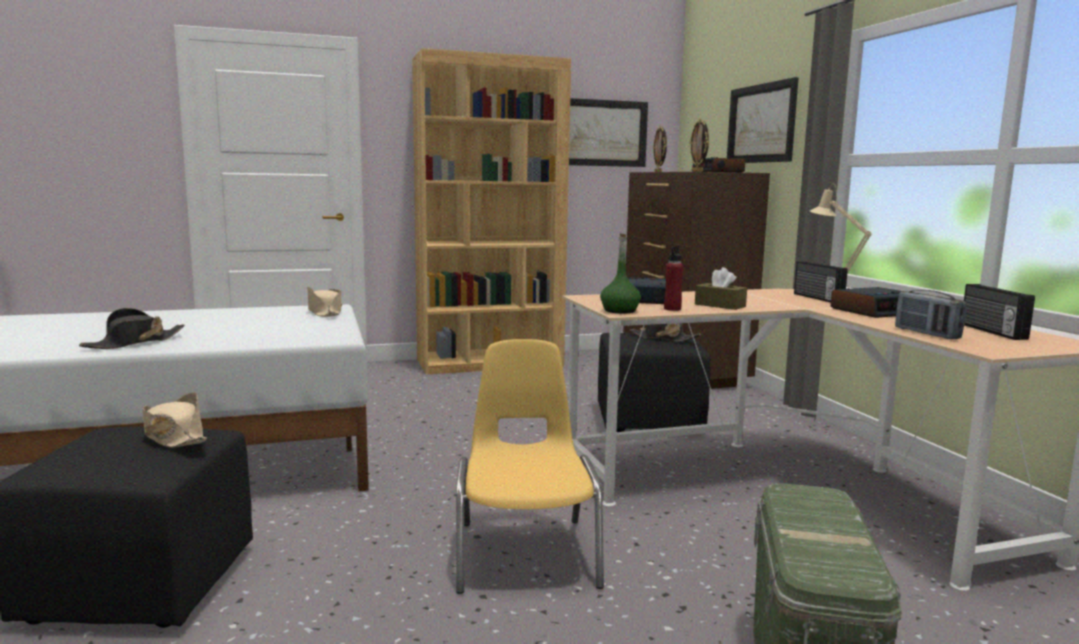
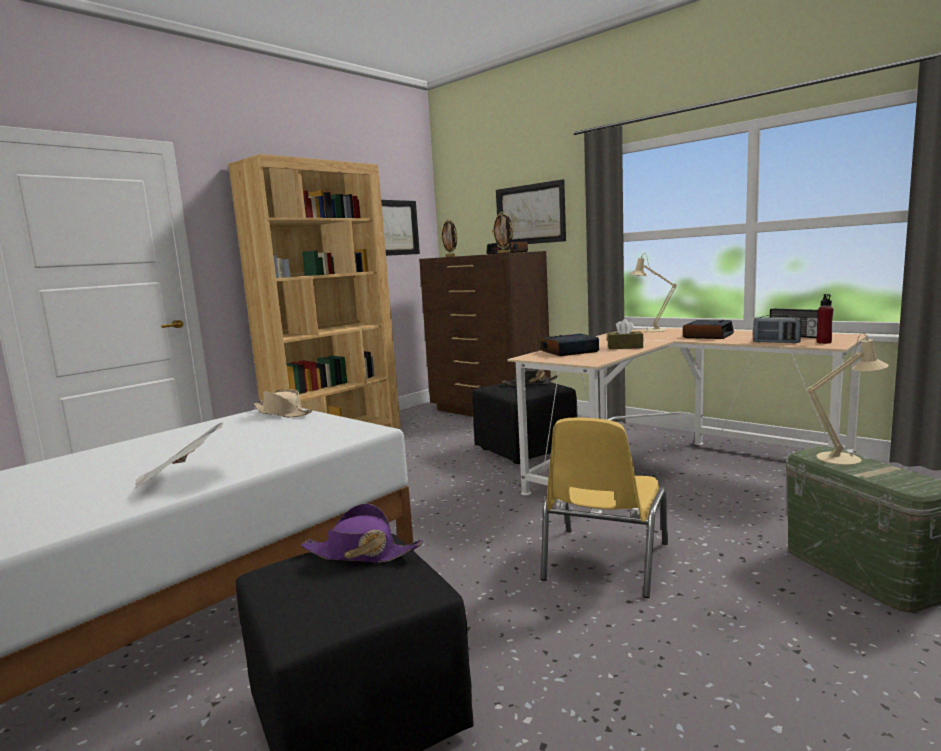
camera: 30 degrees left, 0 degrees up
(134, 343) = (179, 480): black hat -> newspaper
(174, 436) = (361, 553): beige hat -> purple hat
(526, 552) = (604, 562): yellow chair -> yellow chair turned 120 degrees counterclockwise
(620, 311) = (585, 361): green bottle -> none
(672, 309) = (609, 354): red bottle -> red bottle (824, 342)
(817, 298) = (654, 334): radio -> none
(824, 509) = (844, 458): none -> beige table lamp

